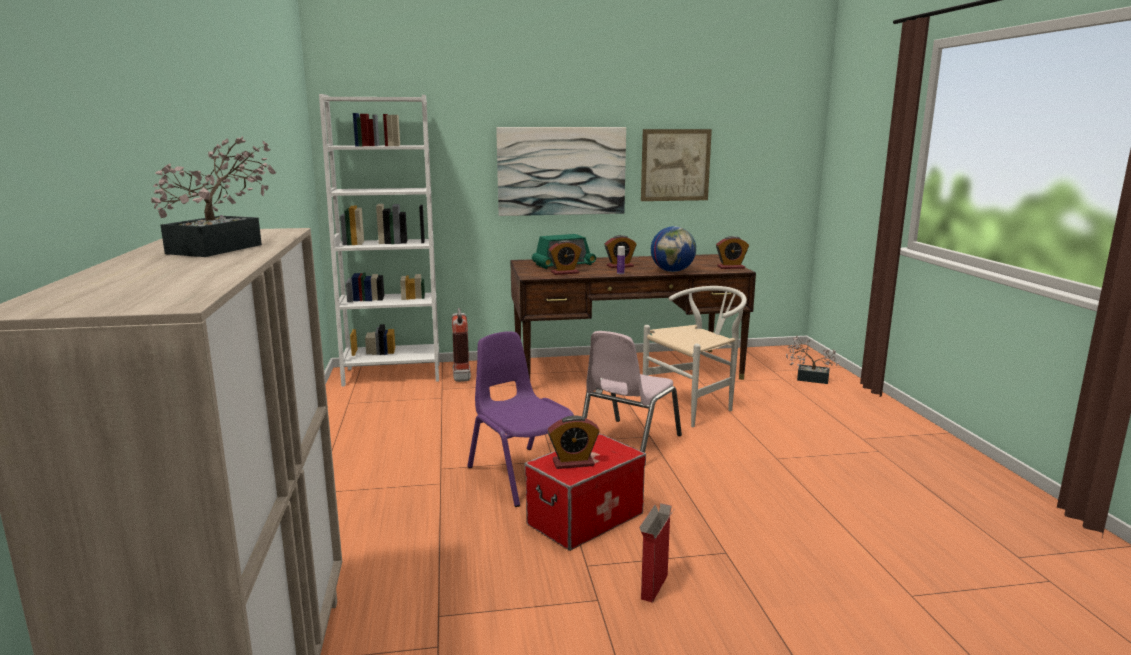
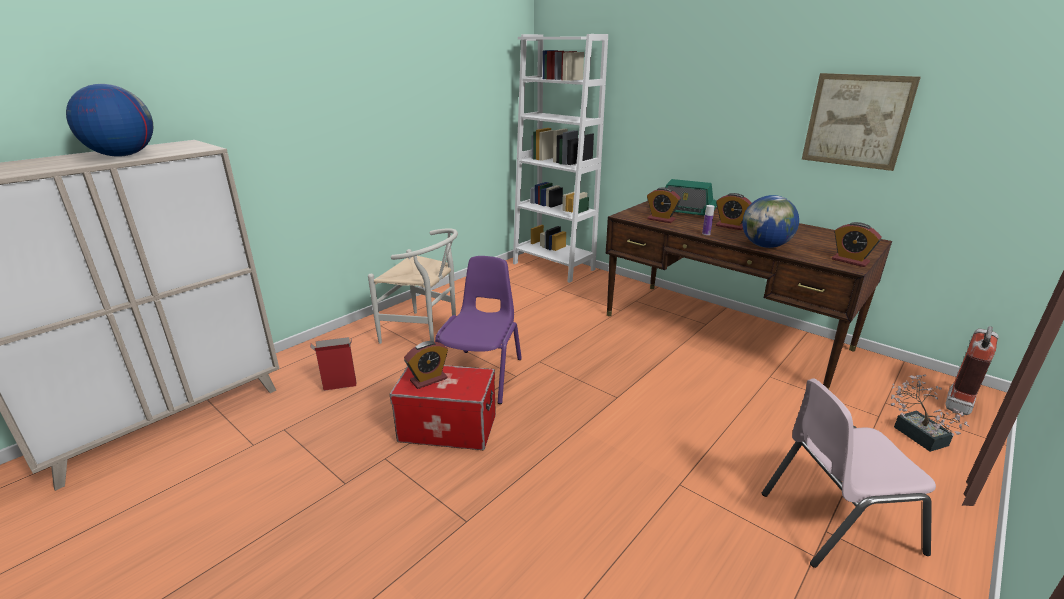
camera: 50 degrees right, 10 degrees up
(224, 247) = (122, 155): potted plant -> globe
(461, 375) = (591, 284): fire extinguisher -> fire extinguisher (958, 401)
(561, 171) = (719, 115): picture -> none
(573, 463) = (428, 379): alarm clock -> alarm clock turned 75 degrees counterclockwise
(628, 443) = (589, 393): pink chair -> pink chair (837, 521)
(654, 587) = (381, 503): cardboard box -> cardboard box (339, 386)
(695, 406) = (712, 394): white chair -> white chair (425, 332)

